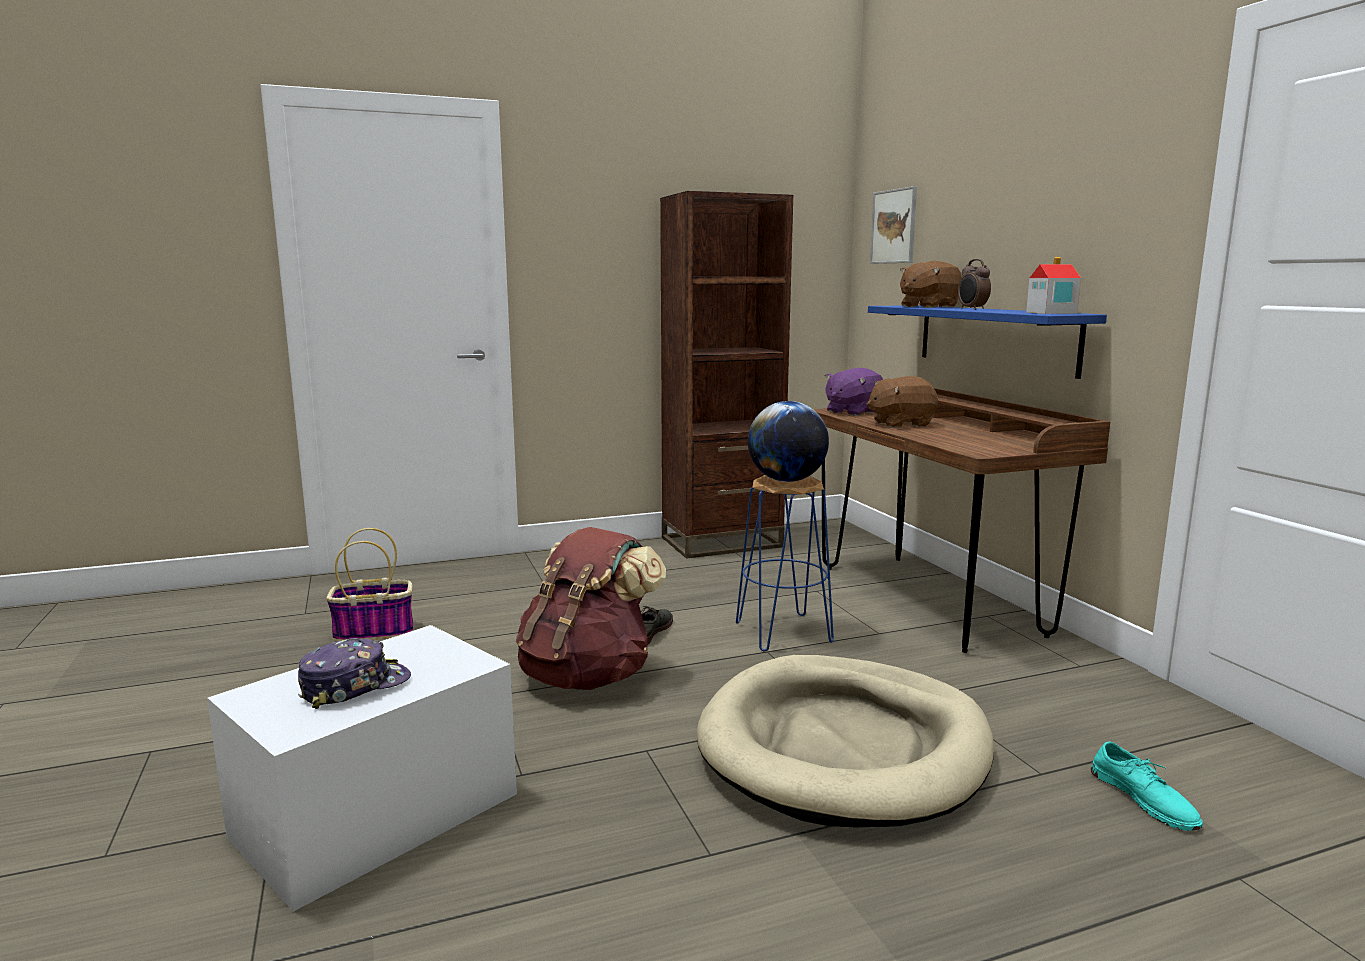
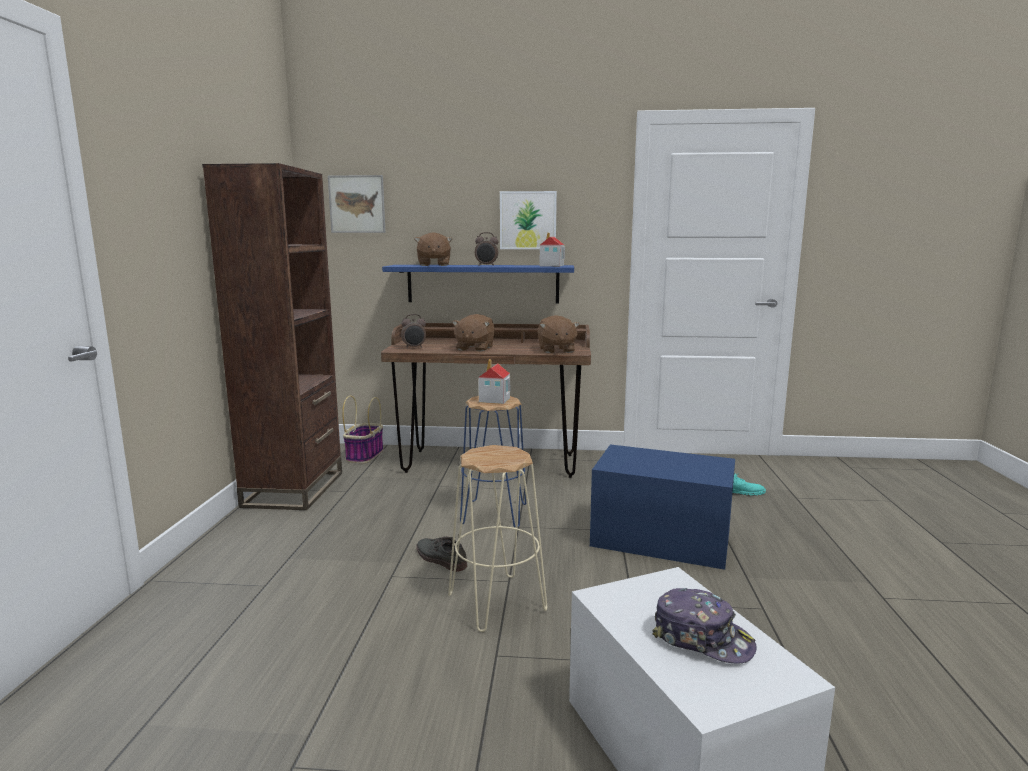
camera: 65 degrees left, 0 degrees up
(355, 686) = (702, 639): cap -> cap turned 135 degrees clockwise
(375, 631) = (250, 720): basket -> basket (365, 455)
(588, 676) = (497, 602): brown backpack -> beige stool
(786, 480) = (494, 400): globe -> toy house
(844, 746) = (660, 539): beige dog bed -> blue storage box
(853, 412) = (414, 348): purple plush toy -> alarm clock
(971, 445) = (556, 350): none -> brown plush toy
(1054, 238) = (528, 220): none -> picture

